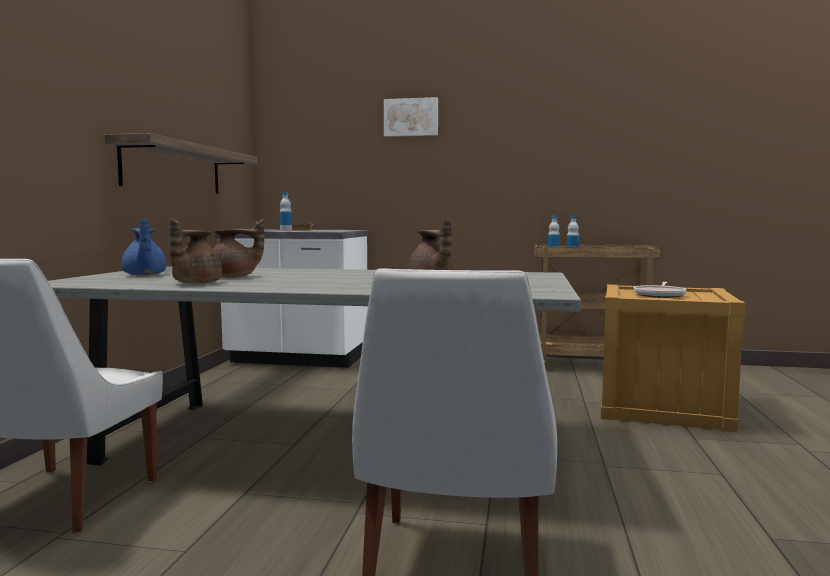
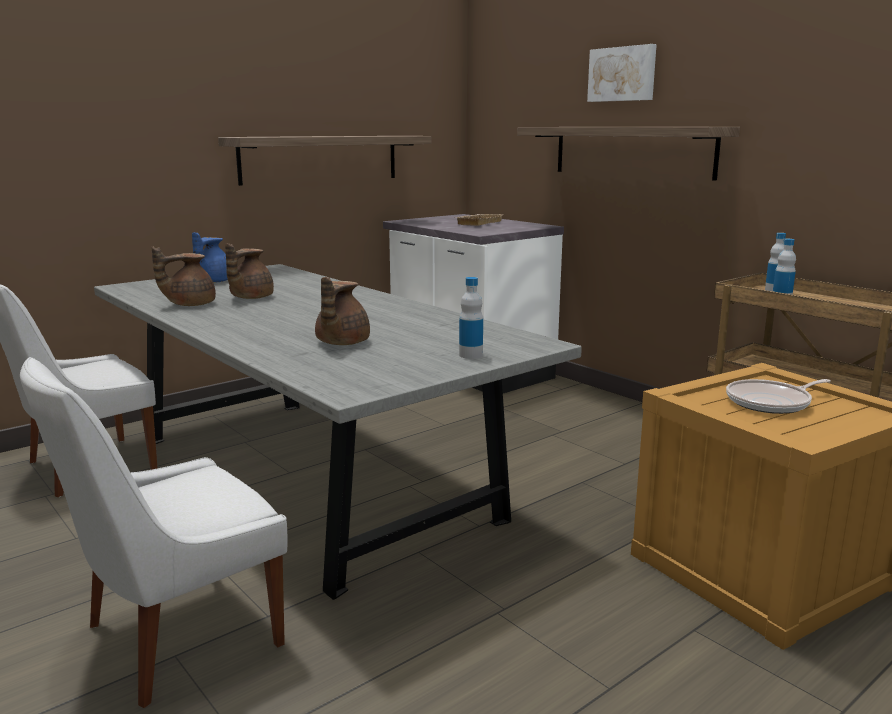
camera: 40 degrees right, 10 degrees up
(234, 277) = (250, 297): brown teapot -> brown teapot turned 90 degrees clockwise
(286, 231) = (440, 227): bottle -> bottle (471, 355)
(423, 171) = (632, 151): none -> shelf

